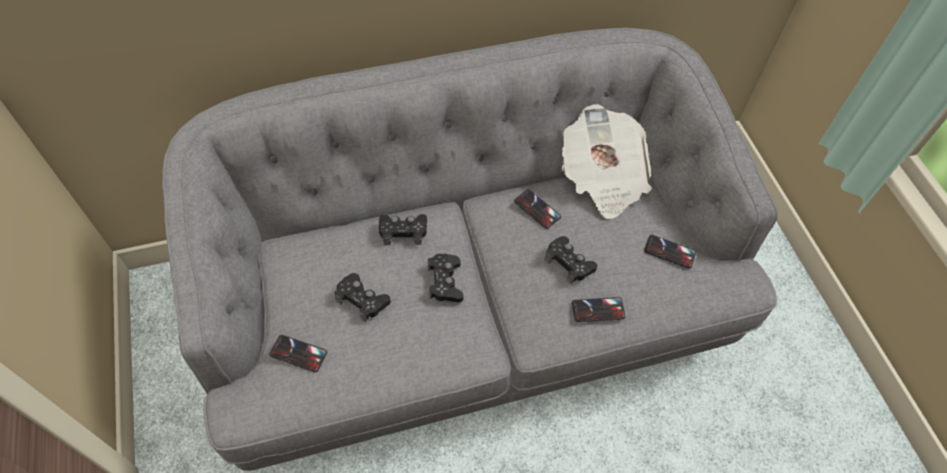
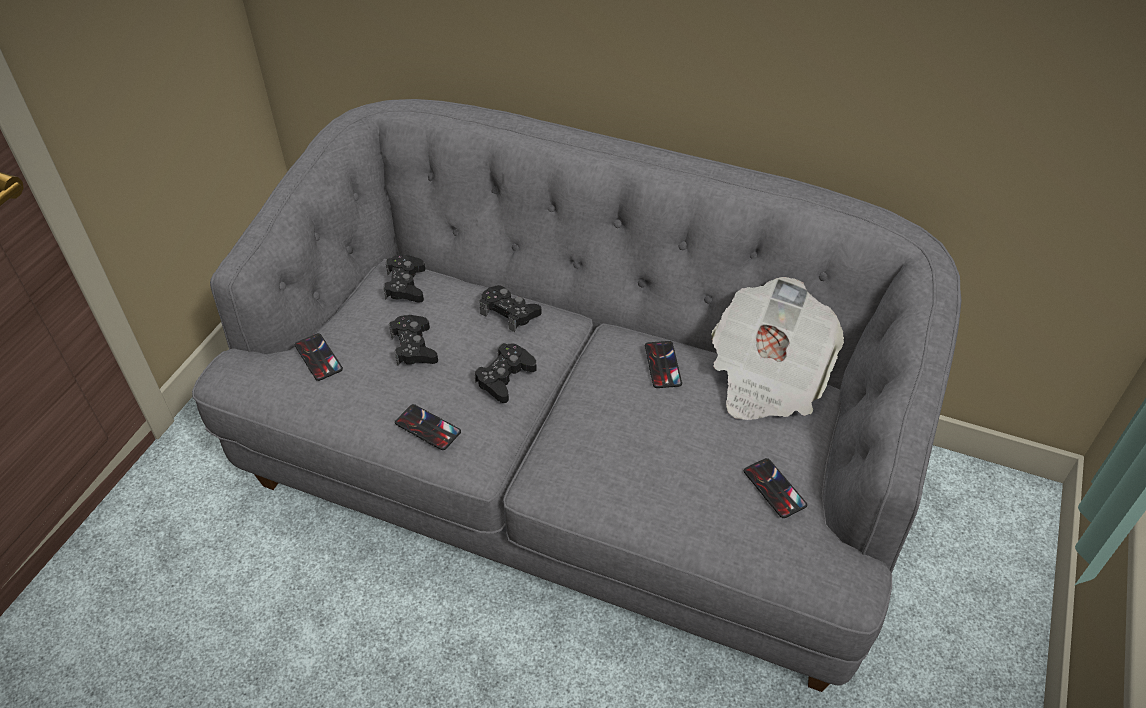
camera: 40 degrees right, 10 degrees down
(569, 263) = (645, 431): black game controller -> black game controller (405, 285)
(598, 310) = (632, 493): phone -> phone (427, 427)

